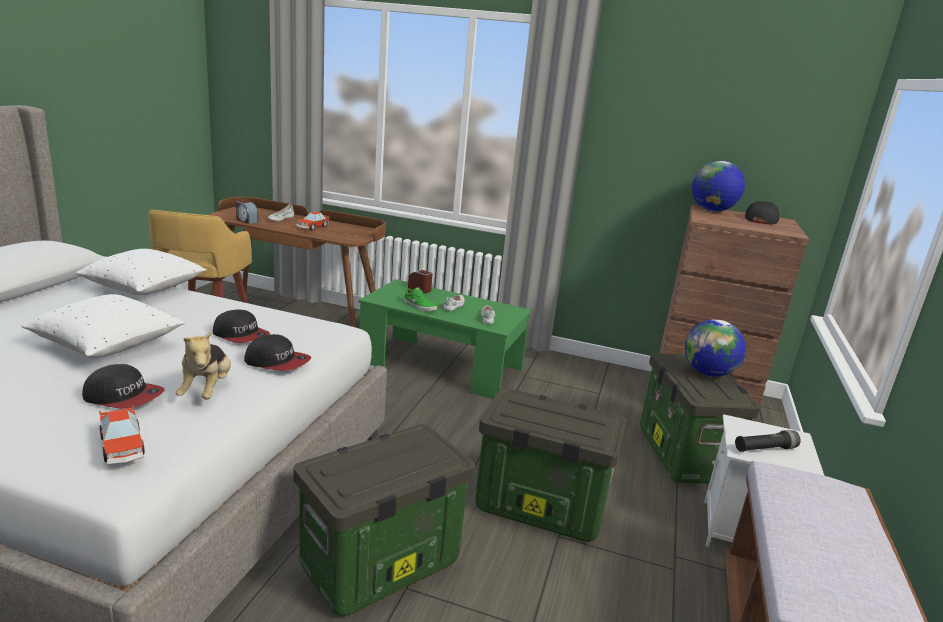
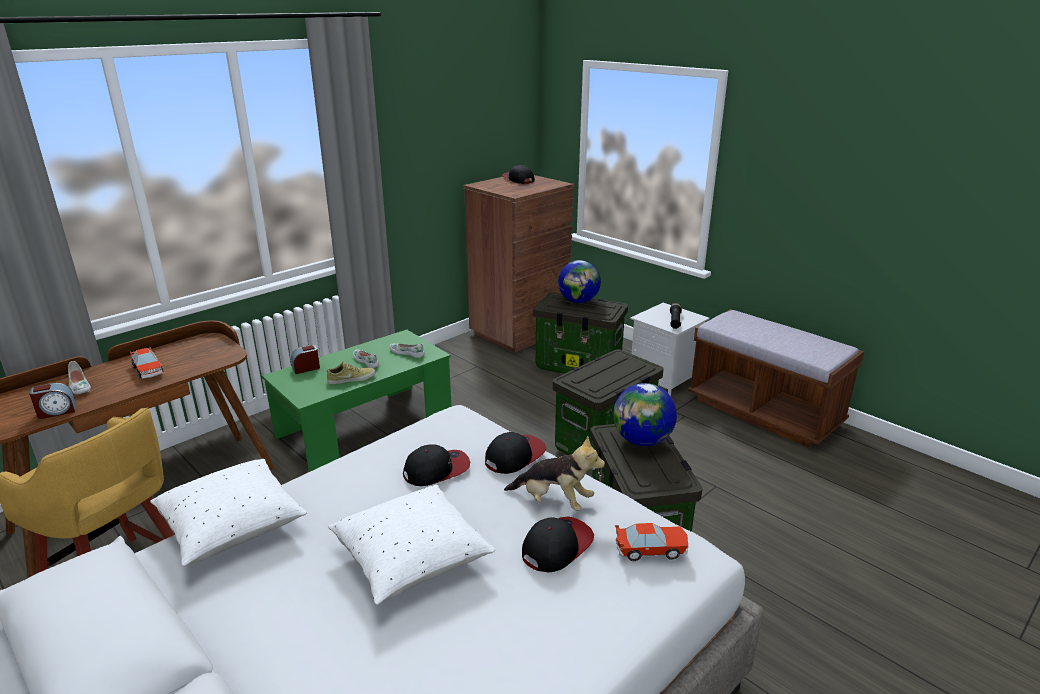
camera: 60 degrees left, 5 degrees up
(420, 306) = (351, 378): green shoe -> beige shoe
(712, 210) = (486, 184): globe -> globe (642, 441)

